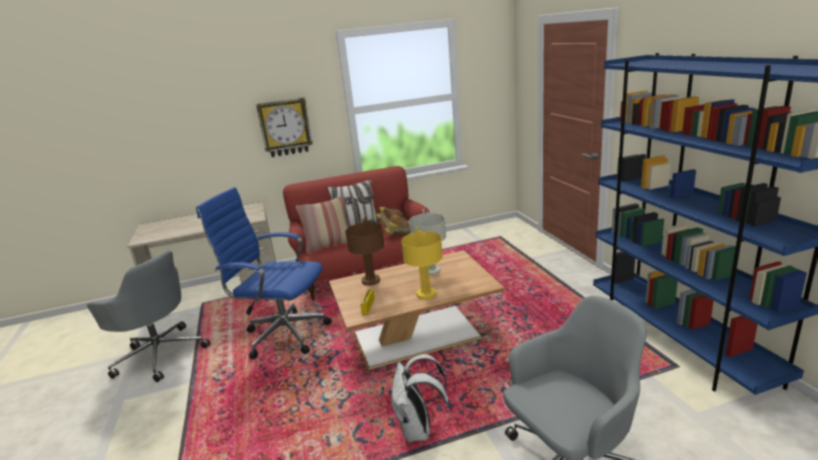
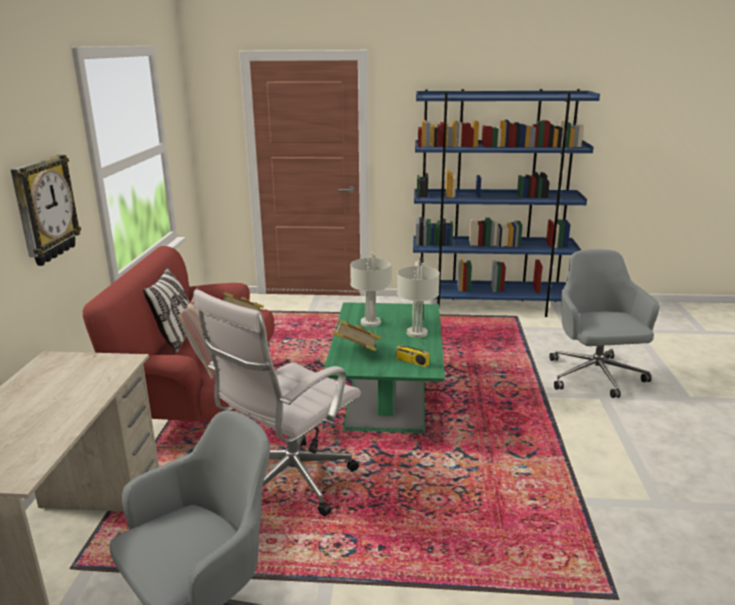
camera: 70 degrees left, 0 degrees up
(283, 334) = (288, 483): blue office chair -> white office chair
(370, 281) = (355, 352): brown table lamp -> book
(418, 335) = (386, 394): brown coffee table -> green coffee table
(419, 430) = (531, 424): white backpack -> none
(426, 293) = (416, 333): yellow table lamp -> grey table lamp

